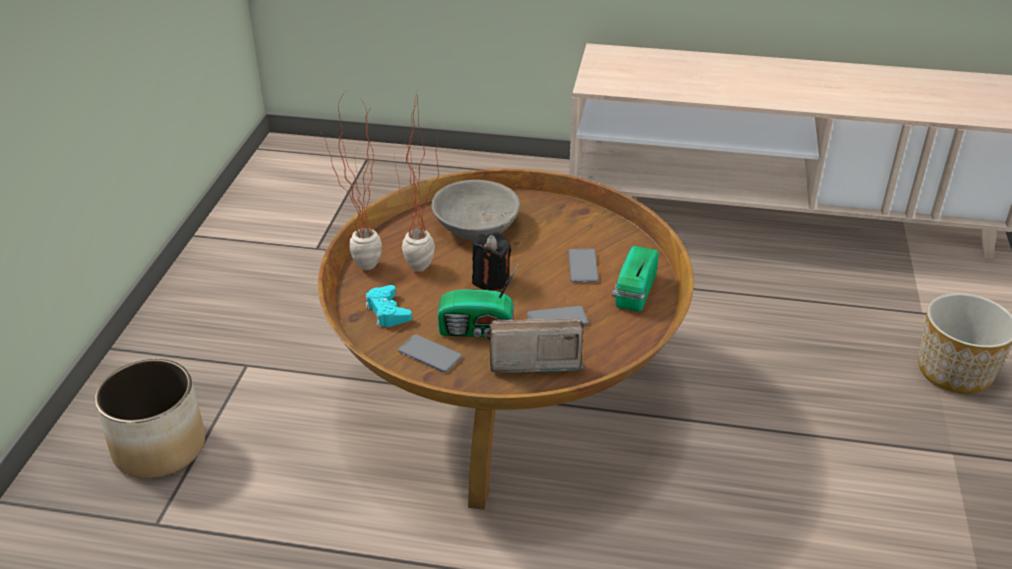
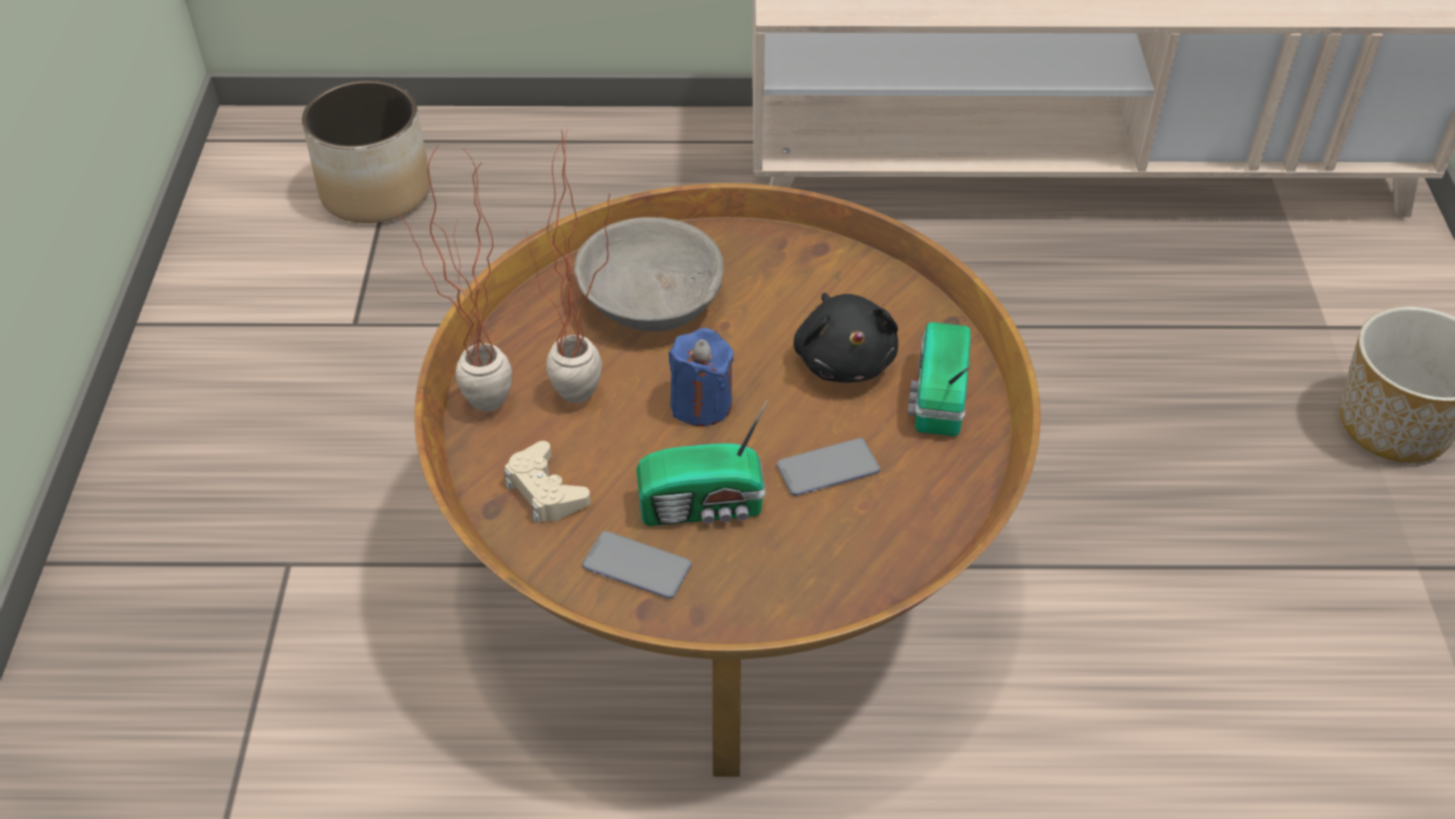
camera: 10 degrees left, 10 degrees up
(160, 448) = (179, 743): planter -> planter (377, 192)
(387, 312) = (545, 491): turquoise game controller -> beige game controller
(491, 280) = (701, 404): black candle -> blue candle
(531, 359) = (805, 553): radio -> none
(583, 266) = (844, 359): phone -> black plush toy

